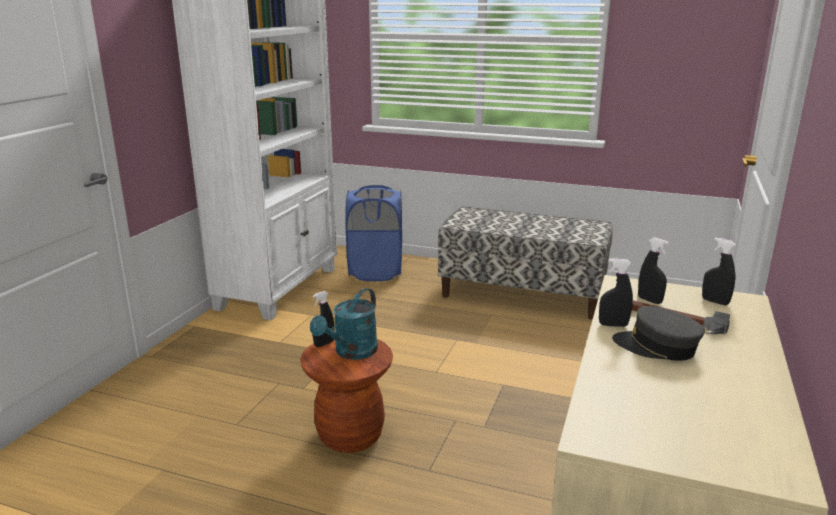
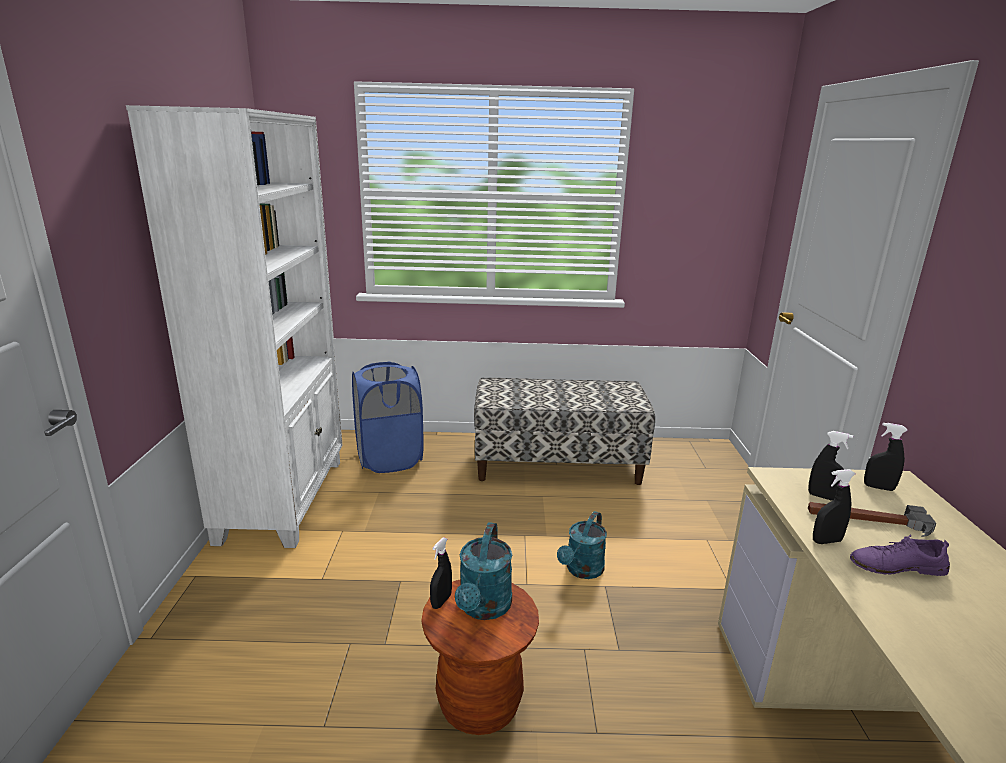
camera: 20 degrees left, 0 degrees up
(490, 371) = (582, 571): none -> turquoise watering can
(656, 347) = (896, 566): grey cap -> purple shoe

